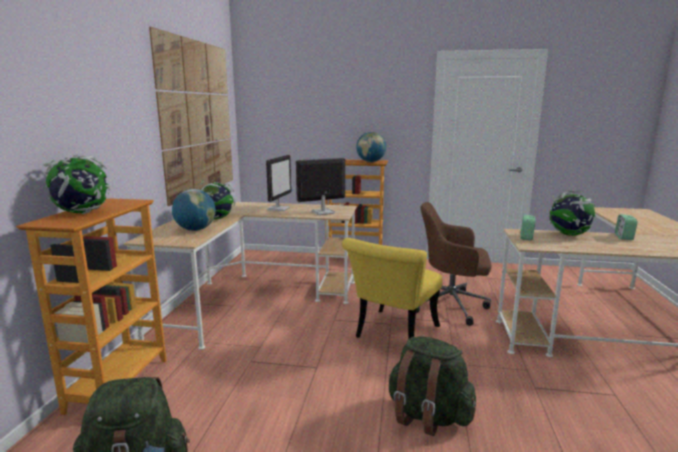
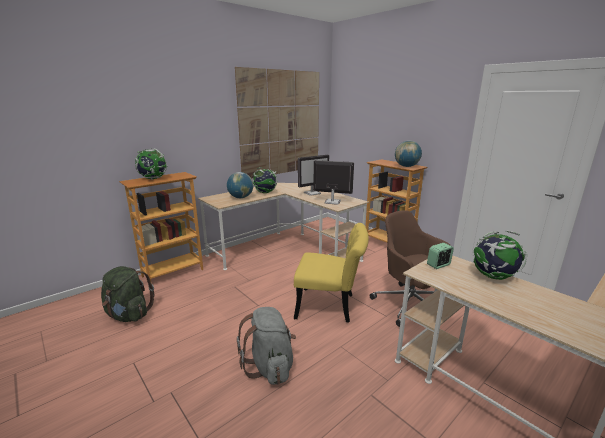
camera: 40 degrees right, 5 degrees up
(392, 334) = (331, 306): yellow chair -> yellow chair turned 150 degrees counterclockwise
(427, 416) = (270, 366): green backpack -> grey backpack
(624, 237) = (557, 300): alarm clock -> none

